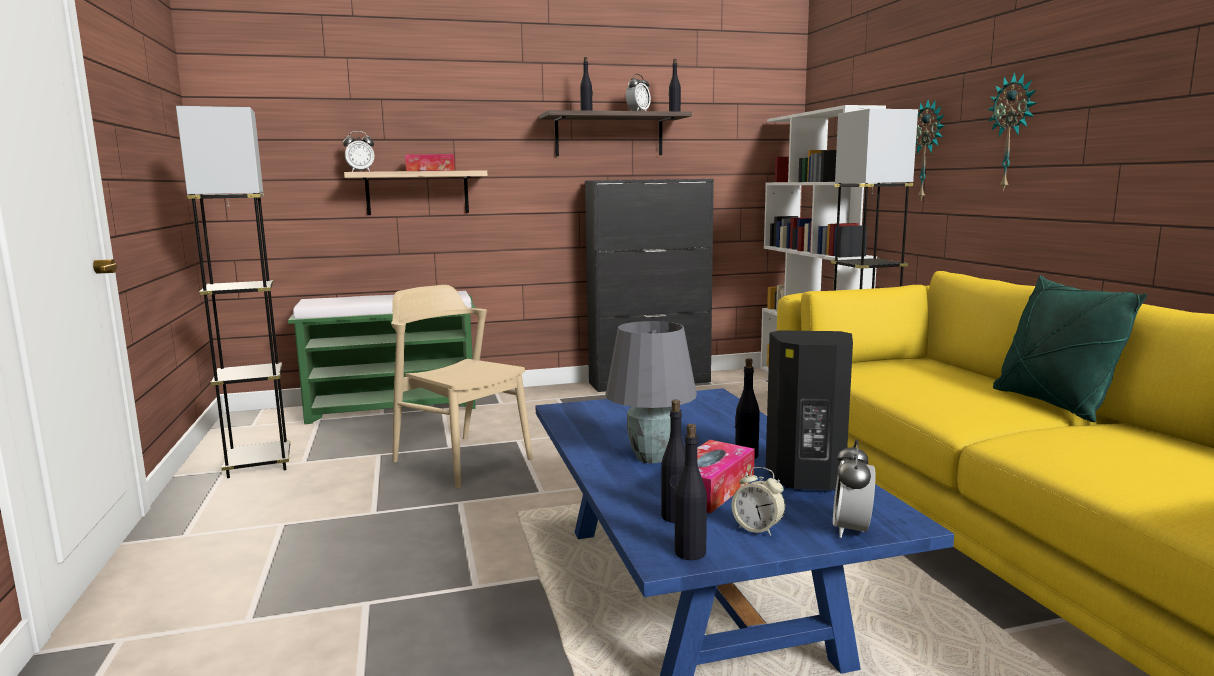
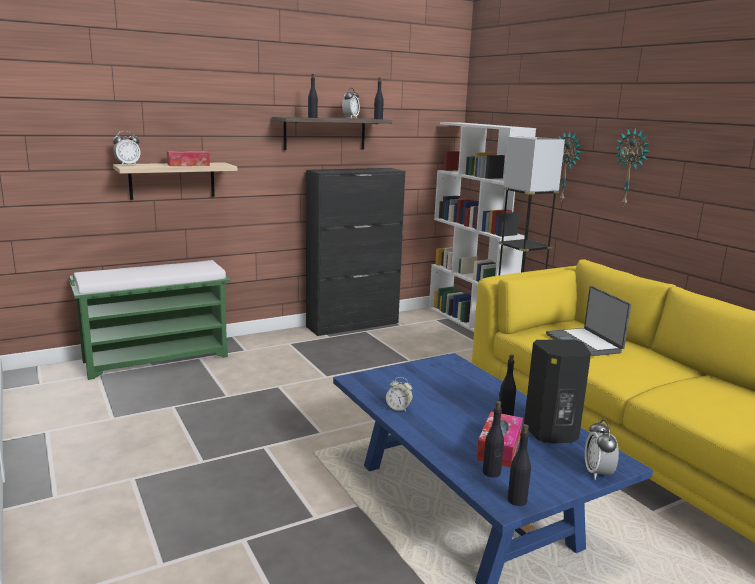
camera: 15 degrees left, 5 degrees up
(258, 465) = (74, 423): grey floor lamp -> none
(462, 460) = (244, 408): beige chair -> none
(650, 458) = (445, 423): grey table lamp -> none
(757, 529) = (545, 477): alarm clock -> alarm clock (398, 408)
(923, 379) = (584, 343): none -> laptop
(1052, 404) = (667, 362): green pillow -> none

